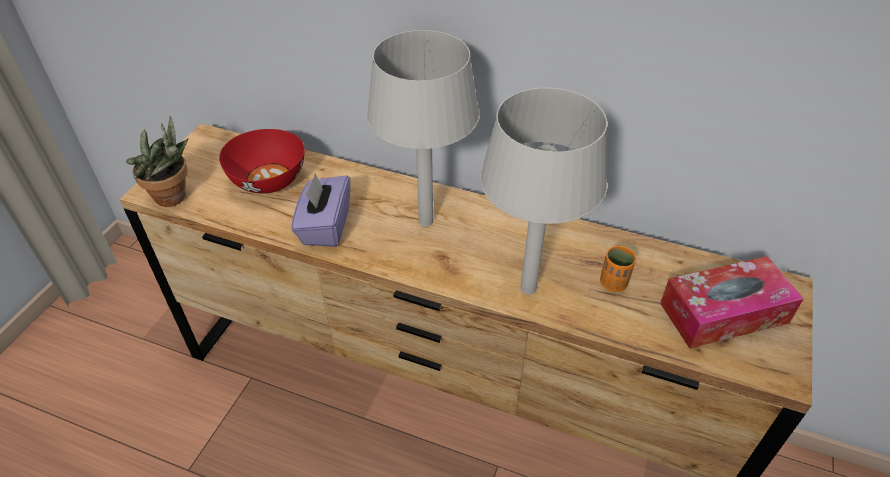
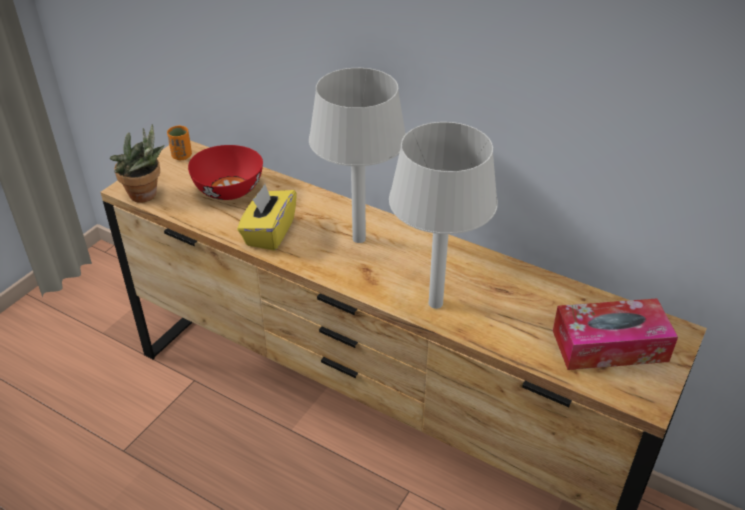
camera: 10 degrees right, 5 degrees down
(325, 226) = (269, 233): purple tissue box -> yellow tissue box
(613, 283) = (514, 309): orange cup -> orange cup (182, 156)

